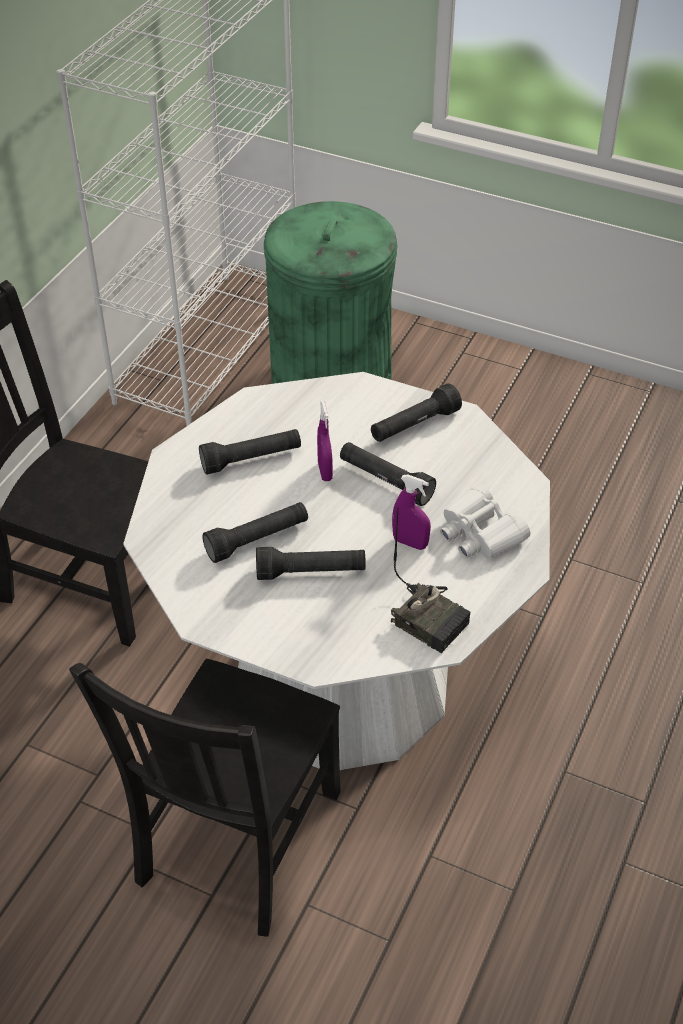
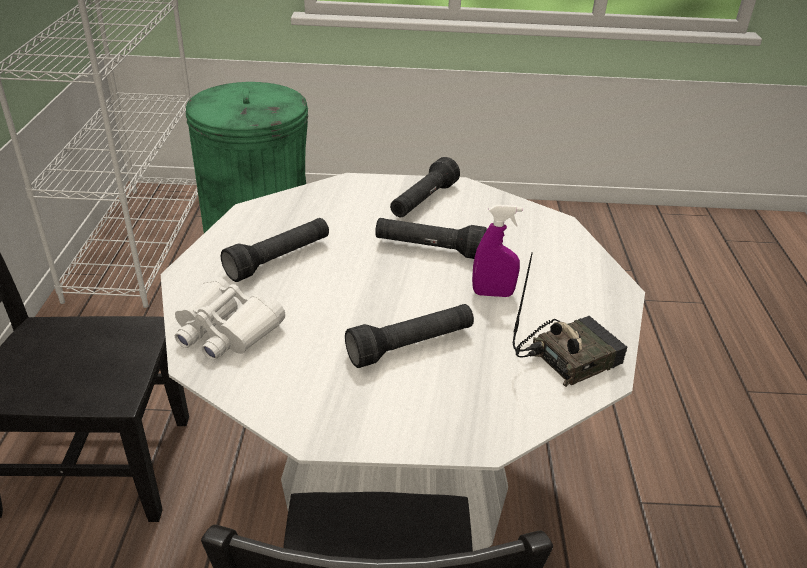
camera: 25 degrees left, 10 degrees down
(257, 540) = (331, 330): black flashlight -> none
(325, 471) = (363, 253): purple spray bottle -> none
(430, 619) = (568, 357): radio -> radio turned 45 degrees counterclockwise
(480, 533) = (551, 270): white binoculars -> white binoculars (225, 330)

